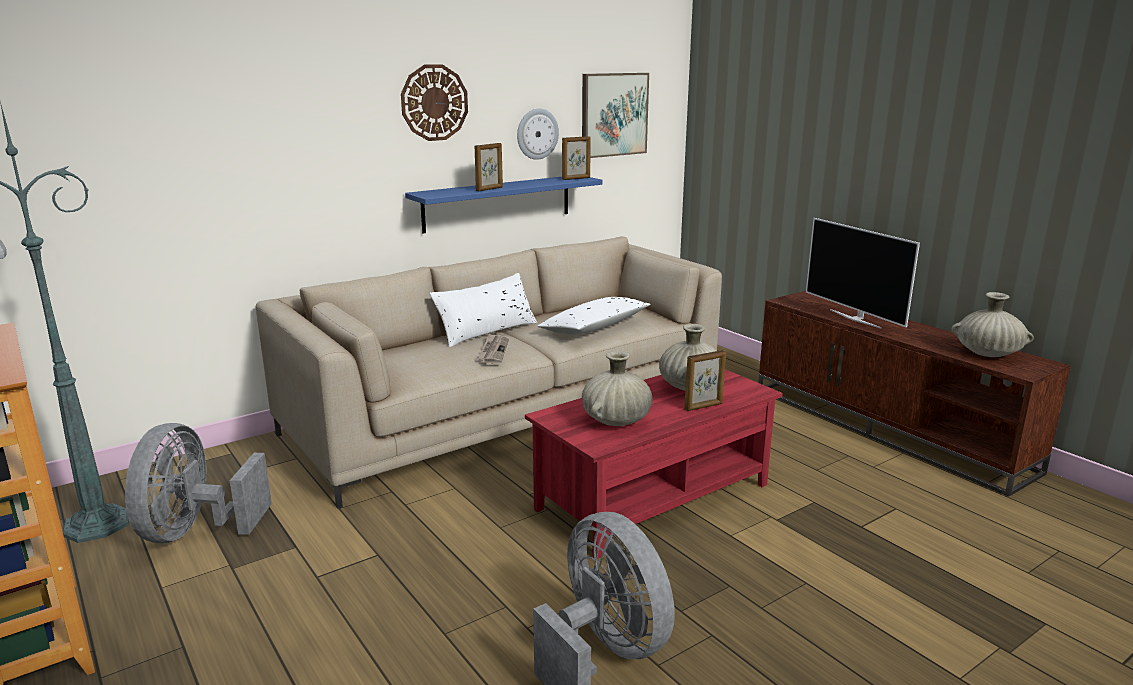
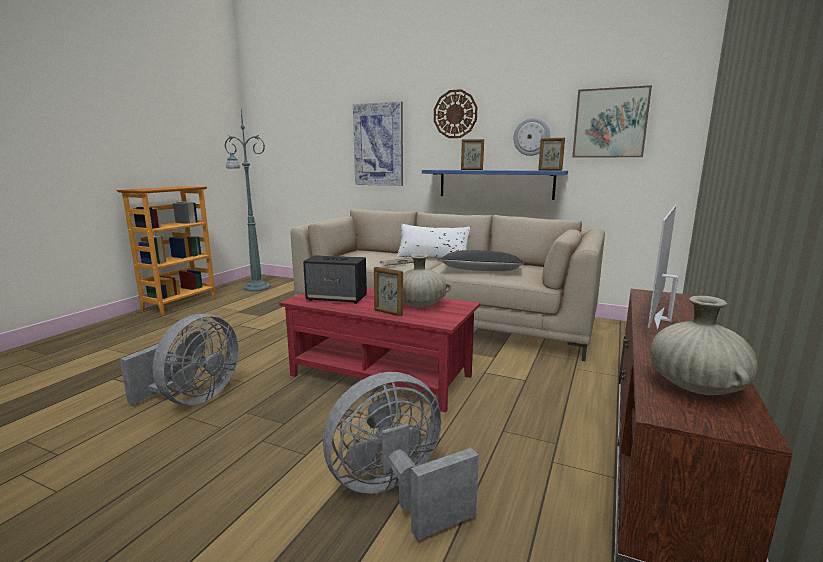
camera: 60 degrees right, 5 degrees down
(195, 531) = (261, 299): grey fan -> grey fan (396, 494)
(300, 159) = (378, 145): none -> picture
(594, 327) = (481, 270): white pillow -> black pillow
(616, 421) = (337, 298): beige vase -> speaker

